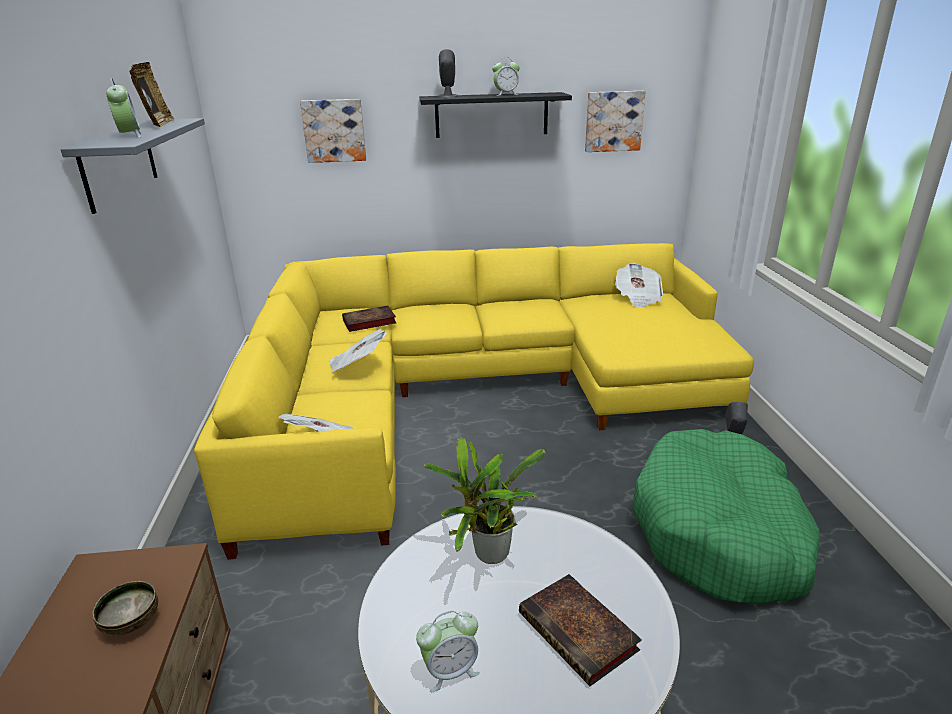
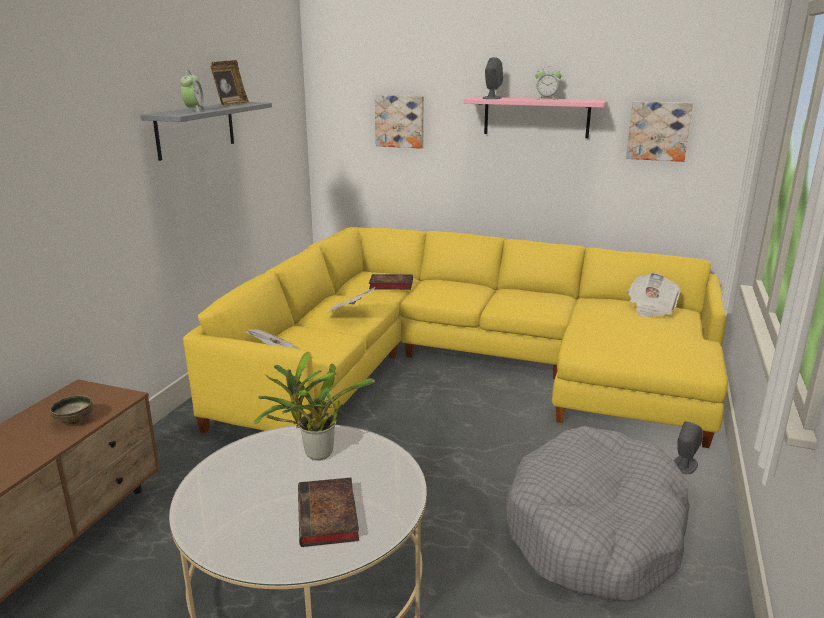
camera: 25 degrees right, 5 degrees down
(450, 671) = (224, 507): alarm clock -> none
(491, 115) = (536, 117): black shelf -> pink shelf
(720, 532) = (595, 531): green dog bed -> grey dog bed

